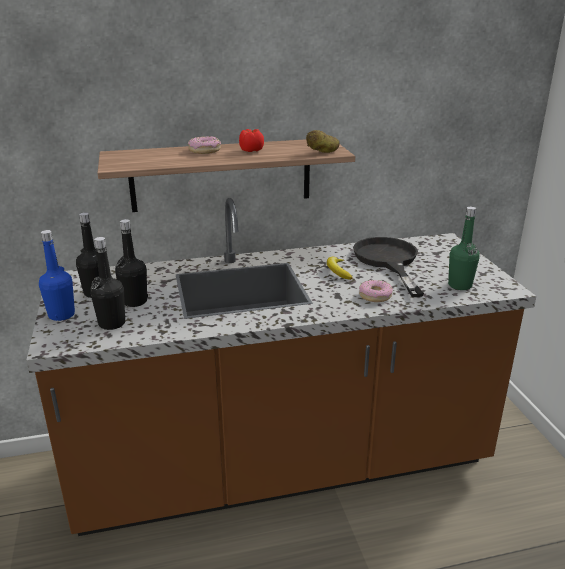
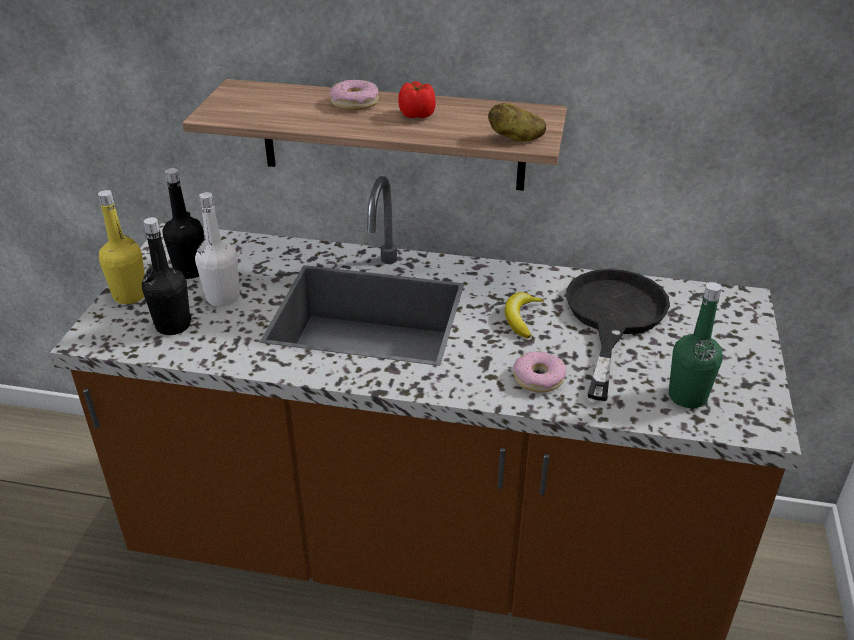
camera: 25 degrees right, 10 degrees up
(61, 315) = (130, 295): blue bottle -> yellow bottle
(134, 301) = (223, 298): black bottle -> white bottle

